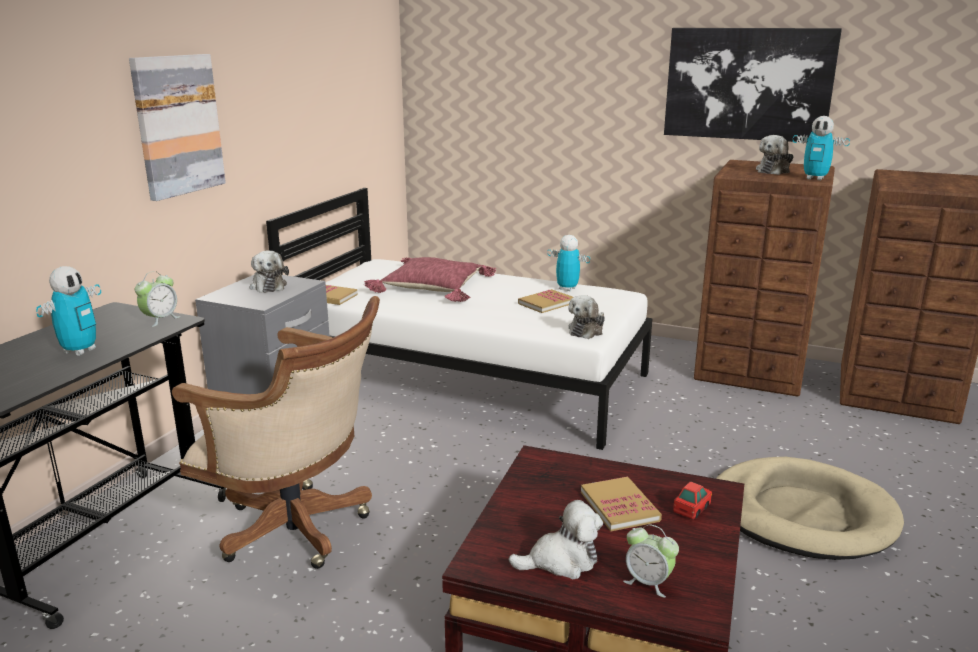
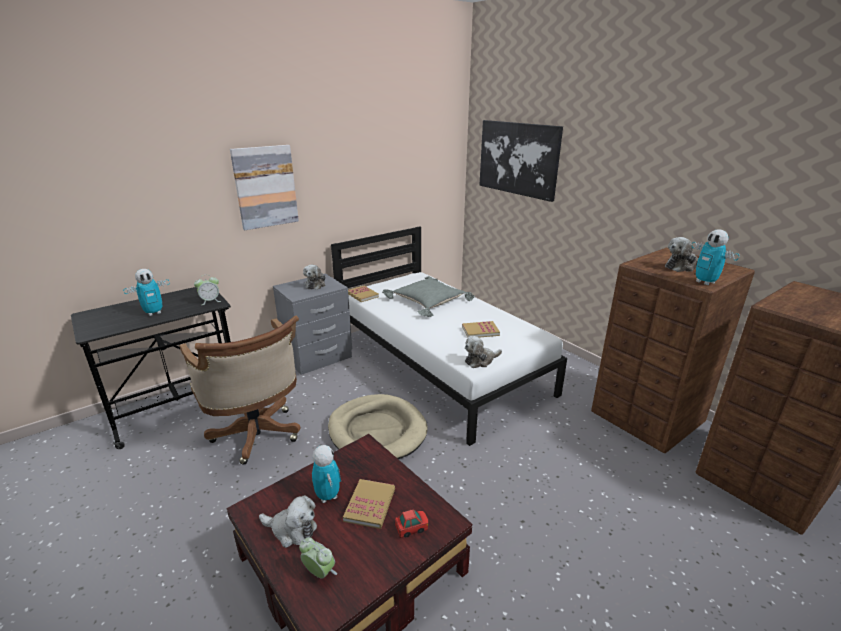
camera: 30 degrees right, 5 degrees up
(433, 284) = (428, 299): red pillow -> grey pillow
(567, 288) = (508, 322): toy robot -> toy robot (328, 496)
(648, 582) = (319, 573): alarm clock -> alarm clock turned 150 degrees clockwise
(748, 84) = (690, 187): picture -> picture (518, 158)
(802, 514) = (560, 557): beige dog bed -> beige dog bed (377, 431)

